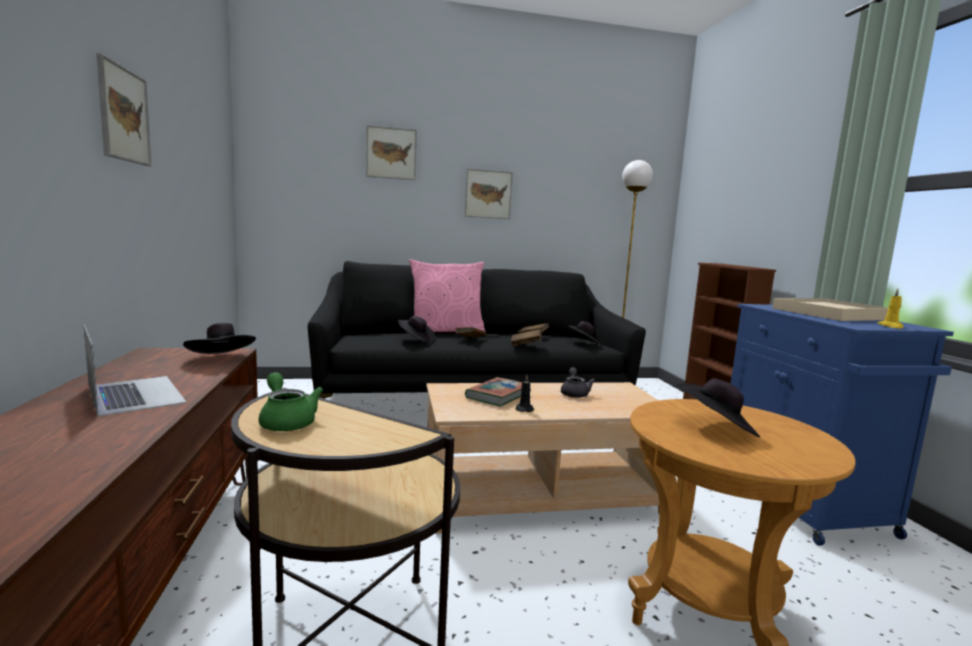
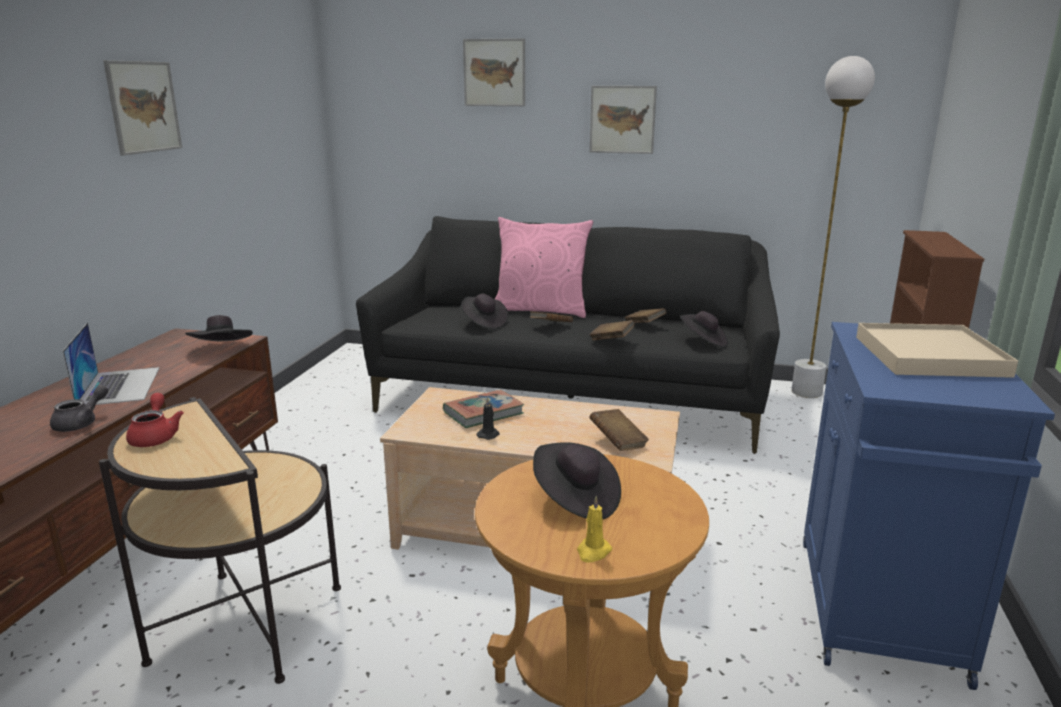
camera: 25 degrees right, 10 degrees up
(286, 421) = (155, 436): green teapot -> red teapot
(574, 393) = (578, 420): grey teapot -> grey teapot (81, 423)
(622, 403) = (618, 442): none -> brown book
(891, 326) = (954, 393): yellow candle -> yellow candle (593, 552)

